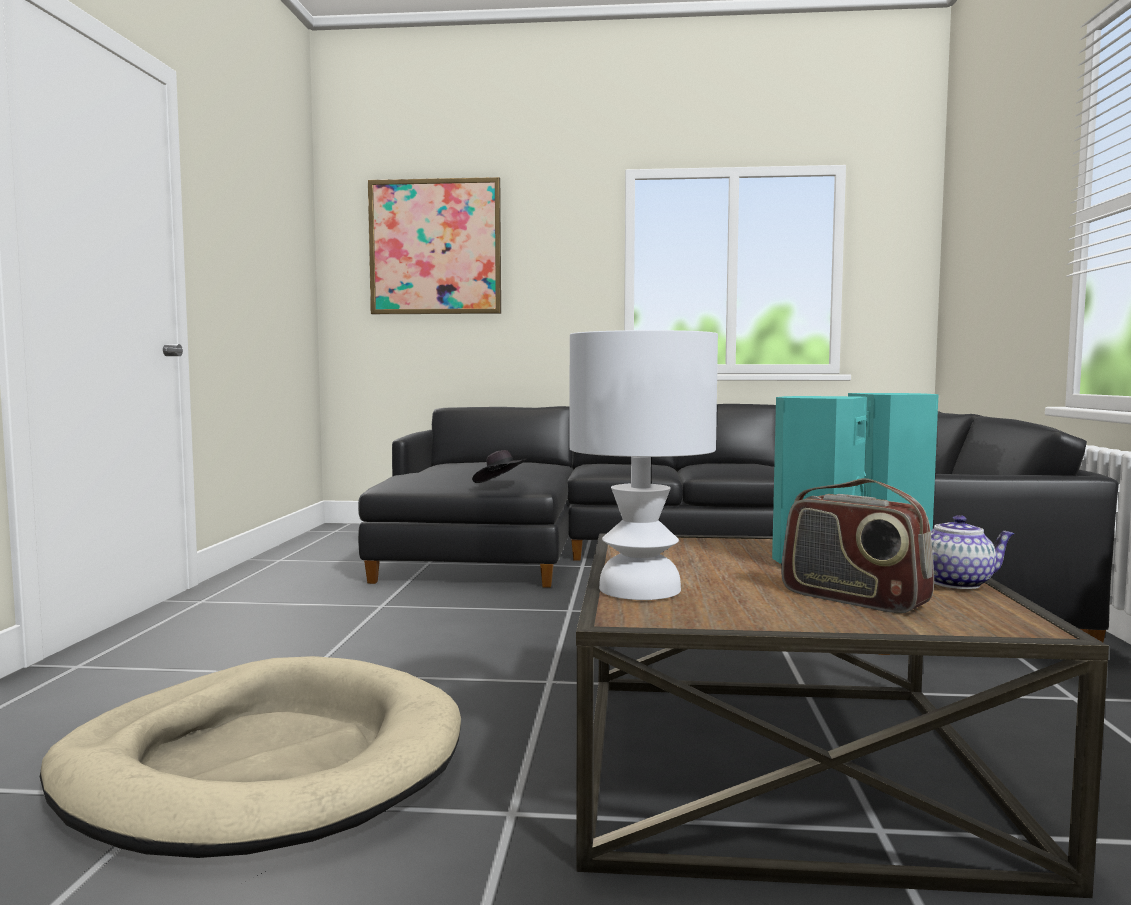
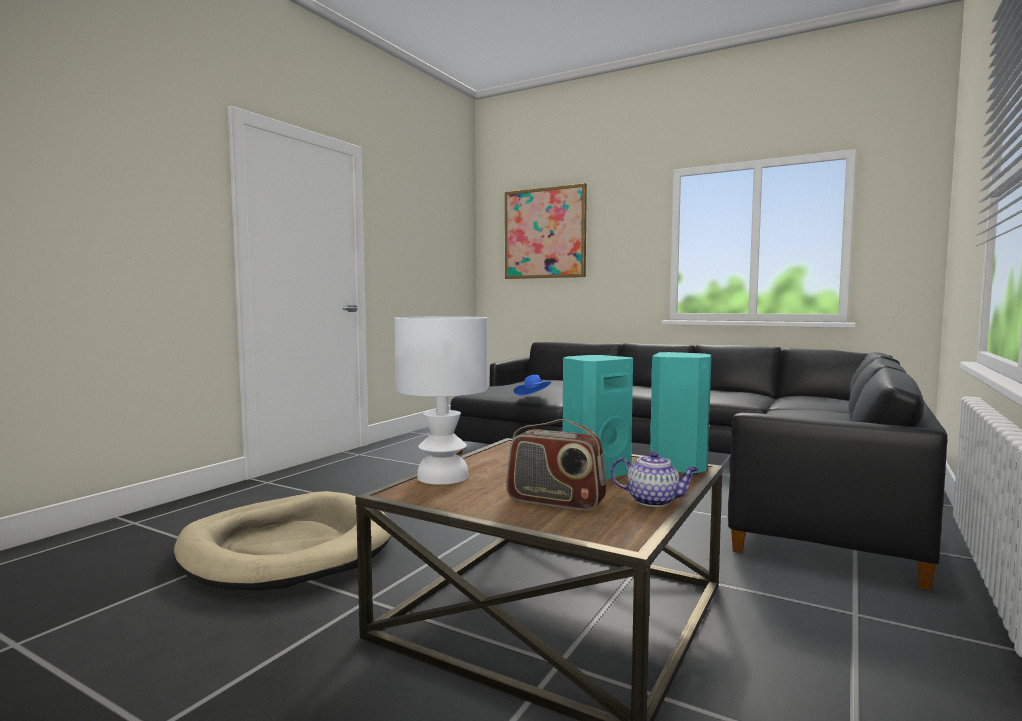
camera: 25 degrees right, 0 degrees up
(500, 484) = (533, 397): black hat -> blue hat
(853, 599) = (555, 501): radio -> radio turned 45 degrees counterclockwise

